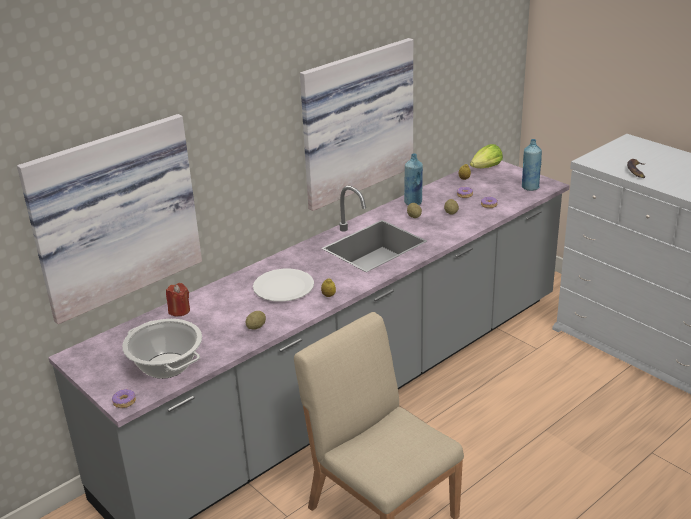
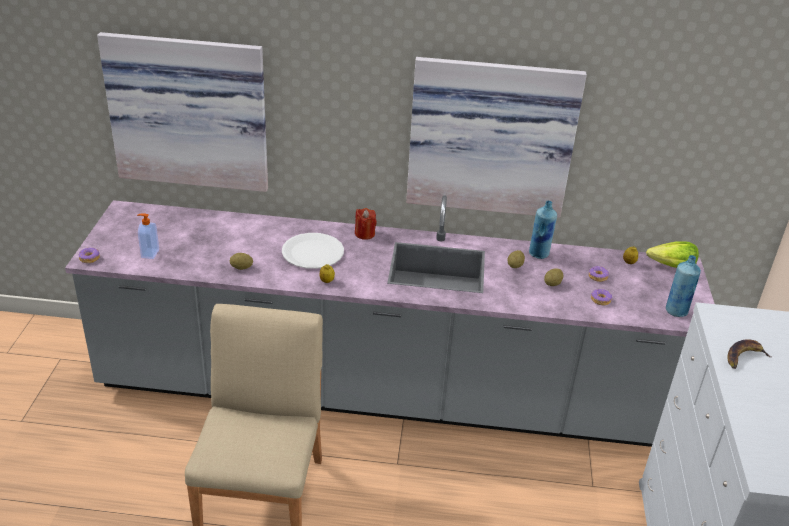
camera: 45 degrees right, 5 degrees up
(167, 366) = (149, 253): cooking pot -> soap dispenser
(179, 310) = (225, 222): red candle -> red candle (364, 234)

